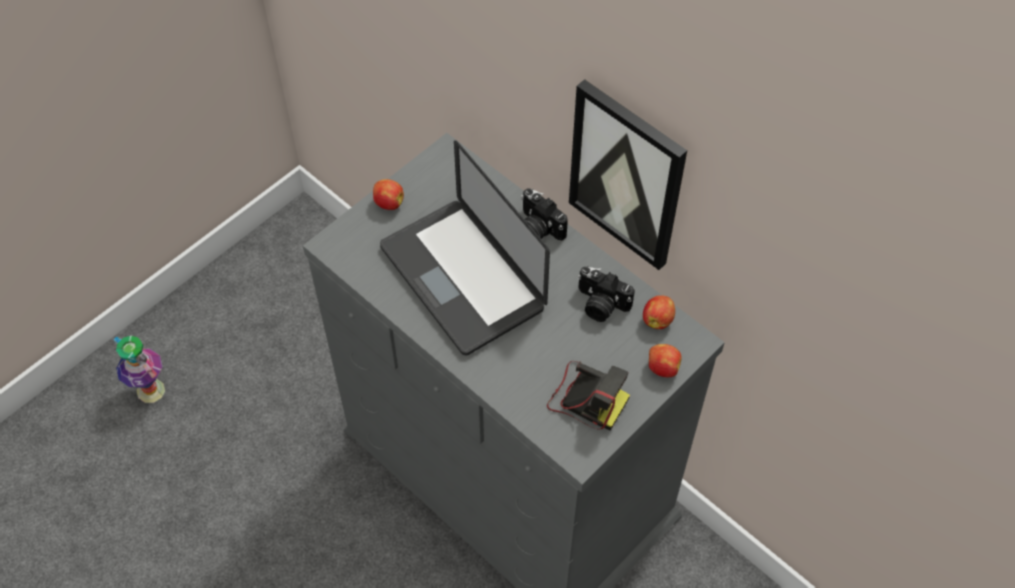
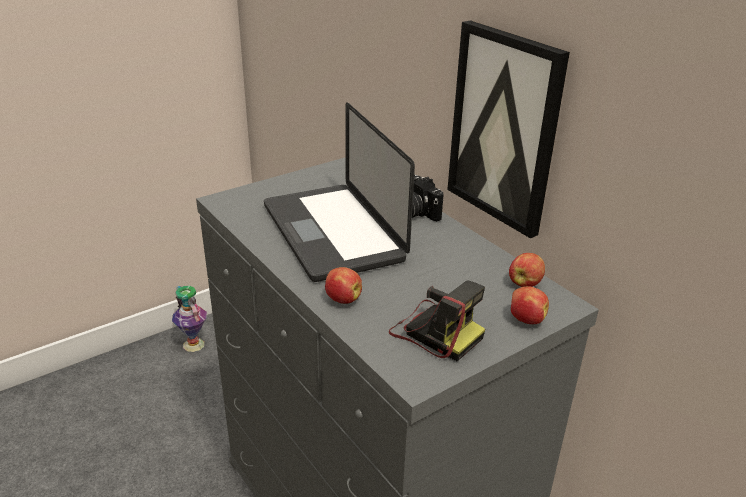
camera: 10 degrees right, 25 degrees down
(150, 390) = (83, 404): vase -> vase (193, 344)
(388, 203) = (284, 184): apple -> apple (342, 299)
(600, 305) = (465, 266): camera -> none

